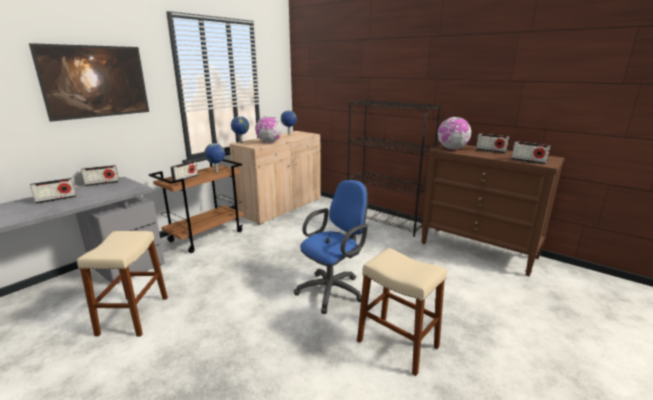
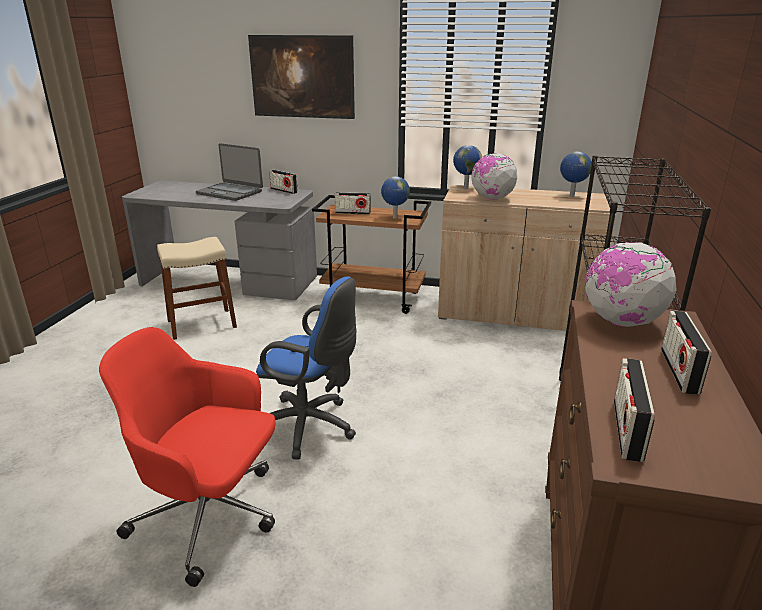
camera: 65 degrees right, 5 degrees up
(56, 199) = (230, 192): radio -> laptop
(397, 344) = (210, 516): beige stool -> red office chair

